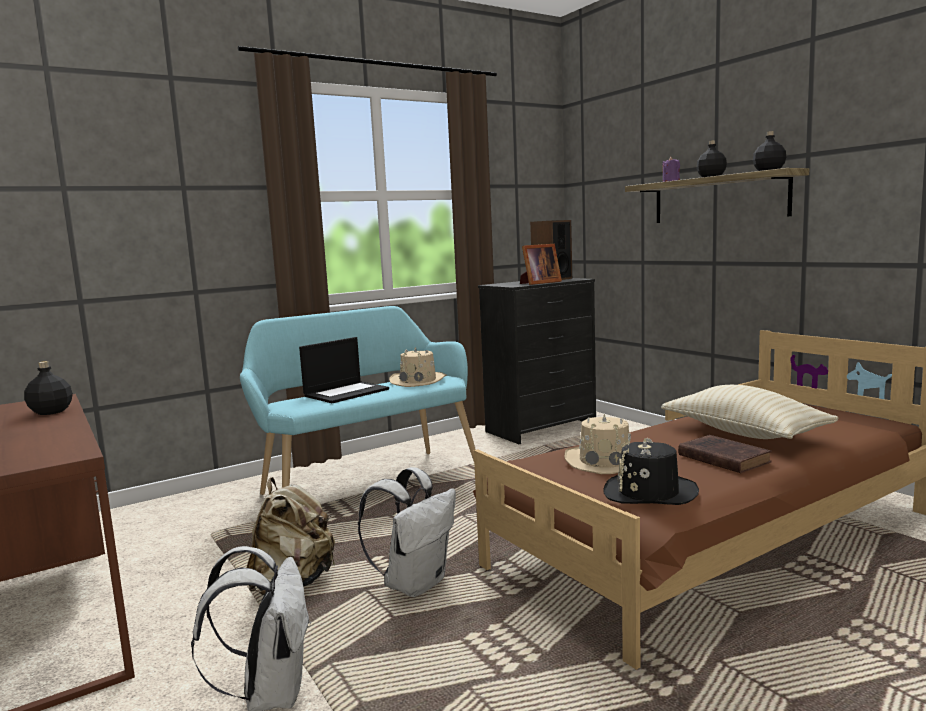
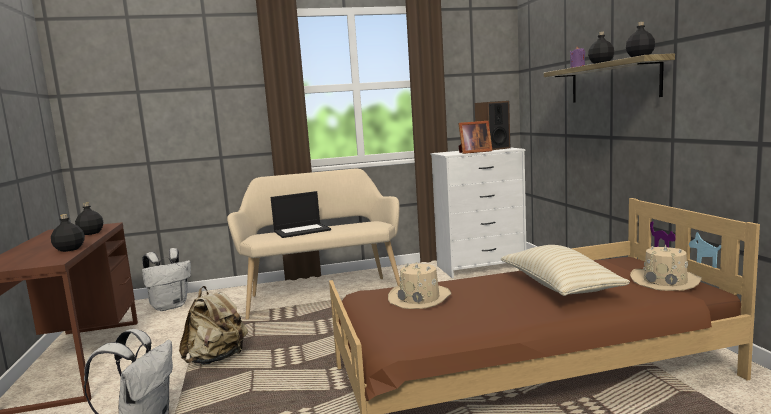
camera: 20 degrees right, 0 degrees up
(65, 436) = (70, 249): none -> black bottle
(365, 481) = (322, 295): turquoise bench -> beige bench
(415, 583) = (286, 371): white backpack -> white backpack (170, 306)
(418, 381) = (359, 225): beige hat -> beige hat (665, 281)
(541, 428) = (481, 267): black dresser -> white dresser
(649, 493) = (415, 327): black hat -> none
(721, 458) = (509, 306): brown book -> none

